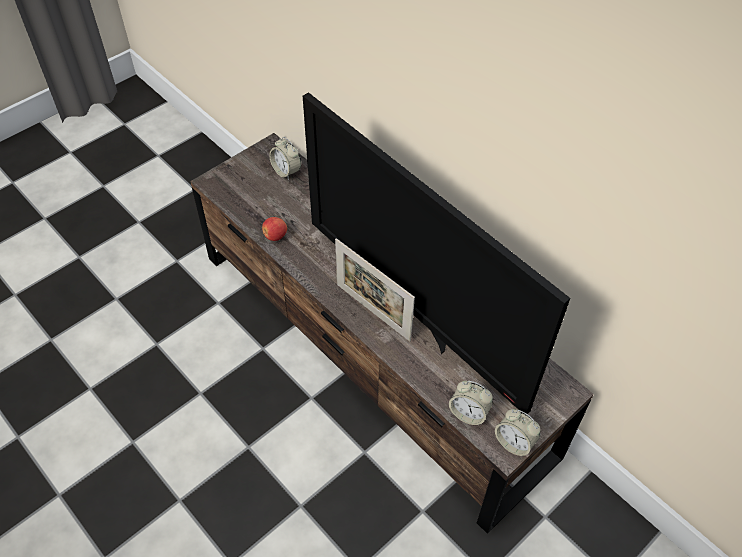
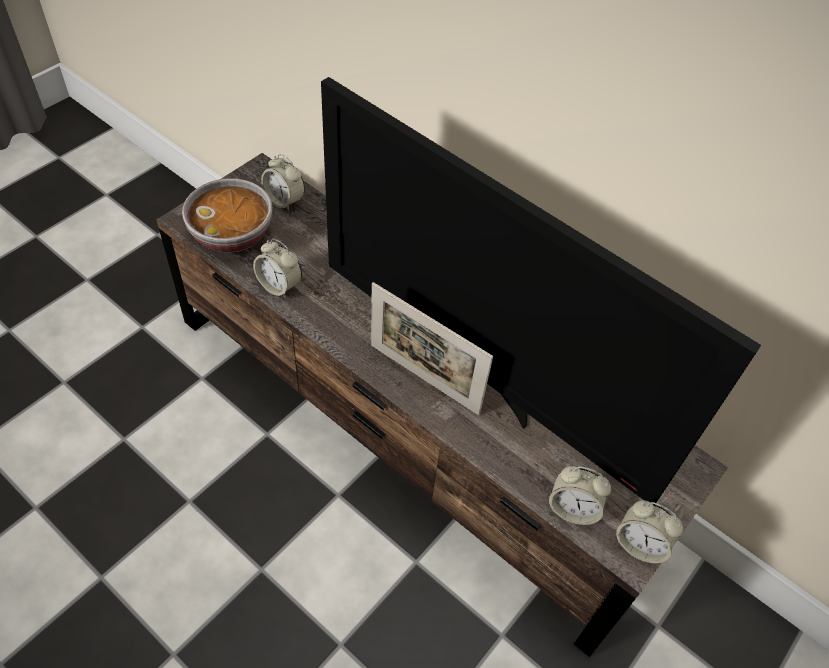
camera: 10 degrees left, 0 degrees up
(245, 195) = (233, 234): none -> bowl
(275, 236) = (279, 285): apple -> alarm clock

